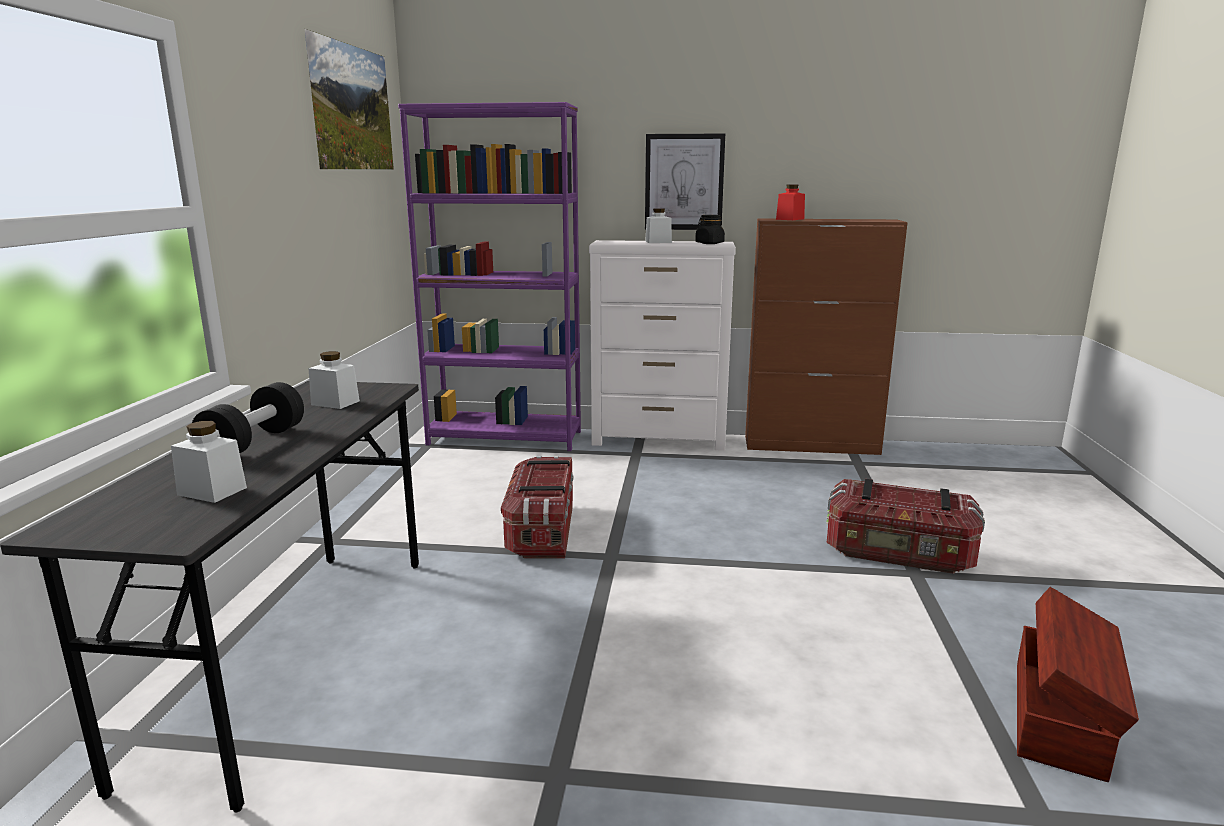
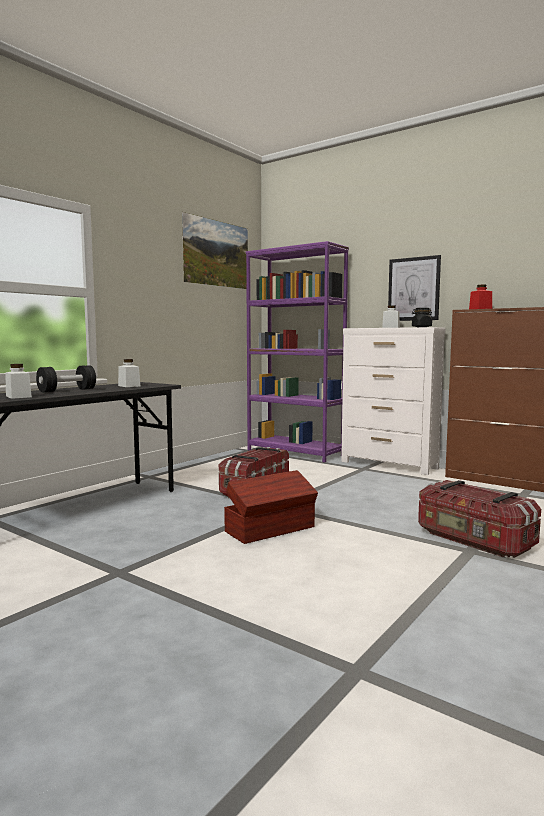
camera: 30 degrees right, 10 degrees down
(1061, 717) = (460, 637): brown storage box -> brown storage box (271, 529)

